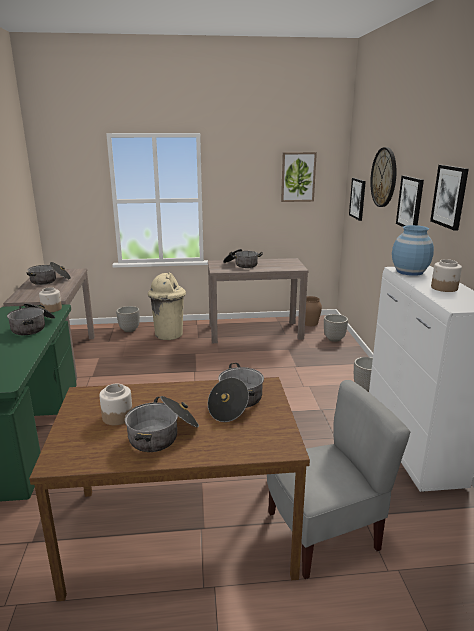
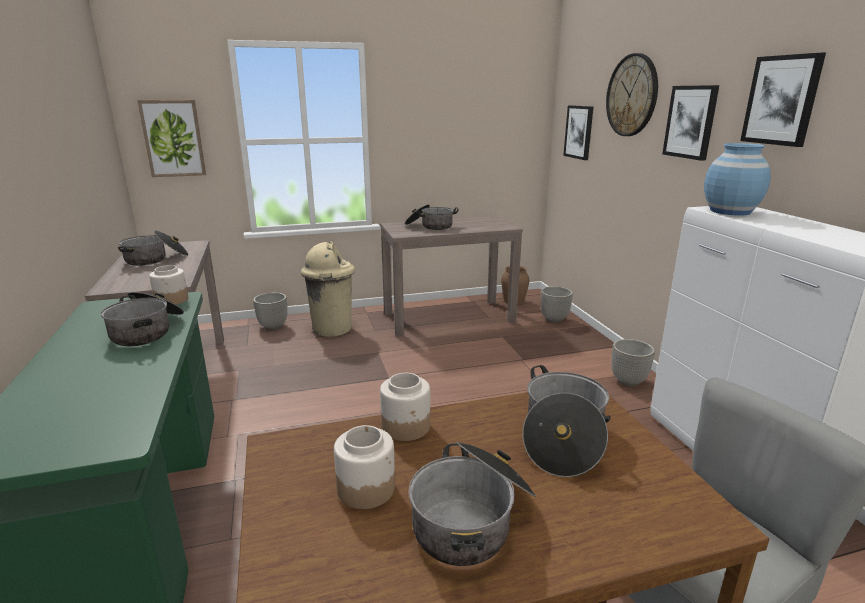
camera: 10 degrees left, 0 degrees up
(298, 177) = (494, 107): picture -> picture (173, 138)
(444, 288) = (809, 228): jar -> jar (406, 427)

